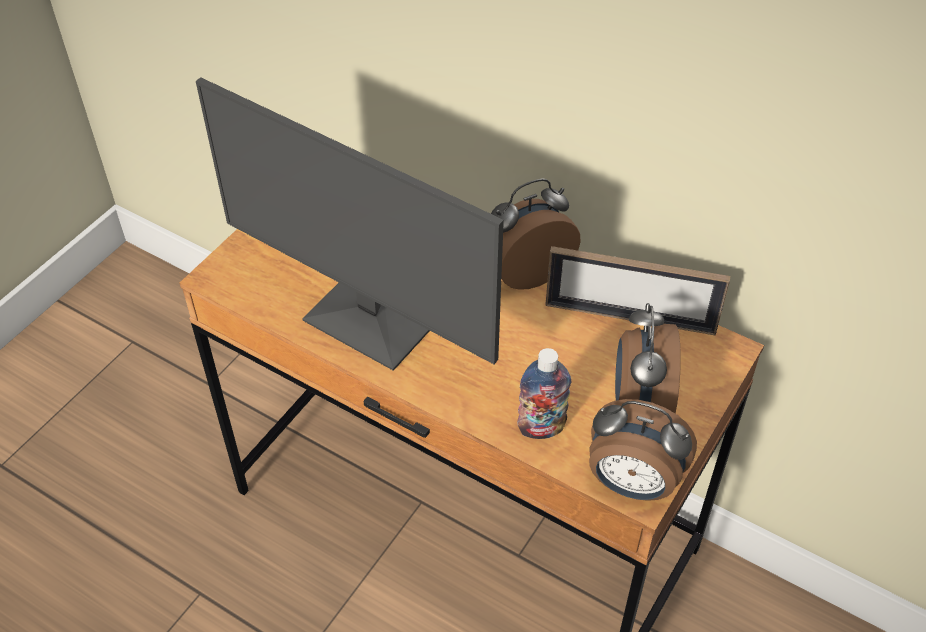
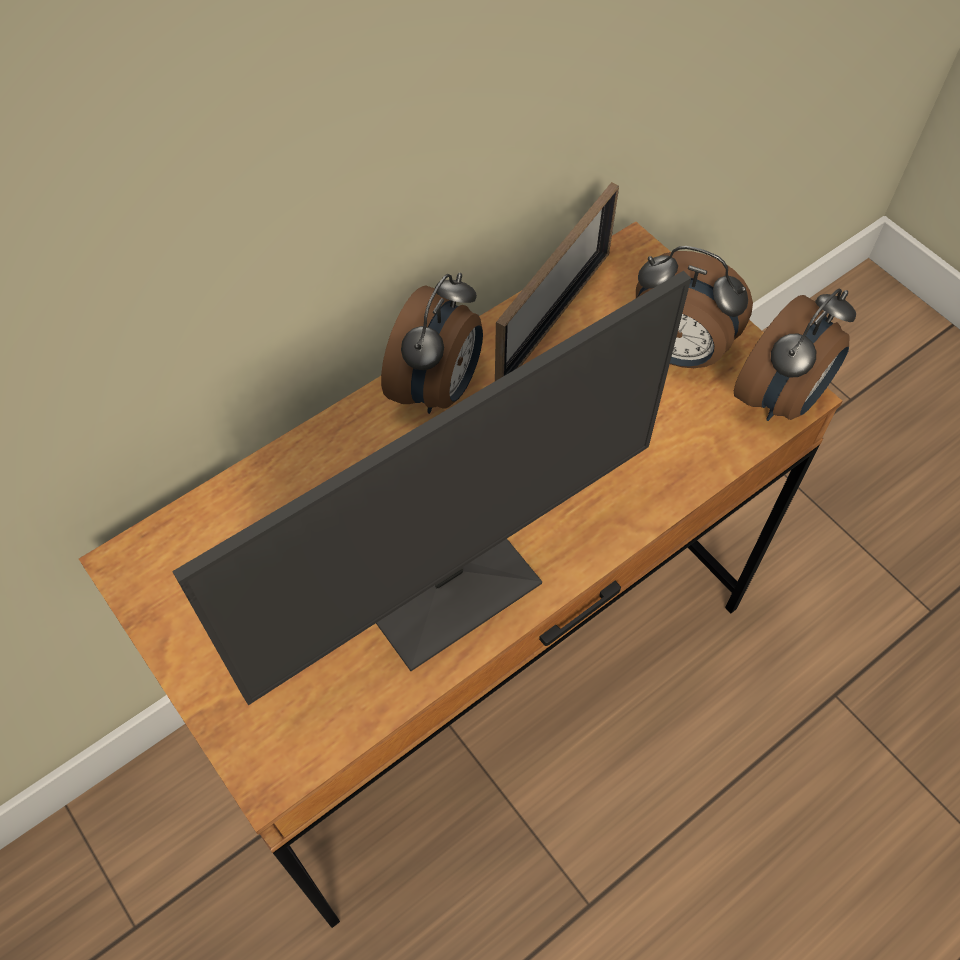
camera: 70 degrees left, 10 degrees up
(527, 271) = (438, 388): alarm clock -> alarm clock turned 150 degrees counterclockwise
(541, 428) = (682, 455): bottle -> none

